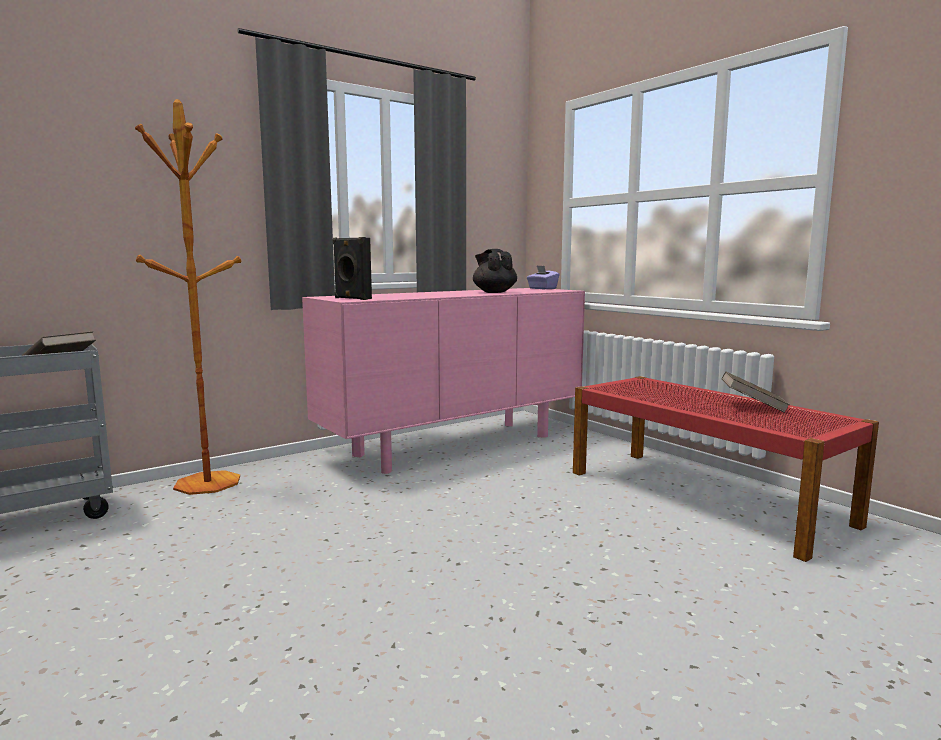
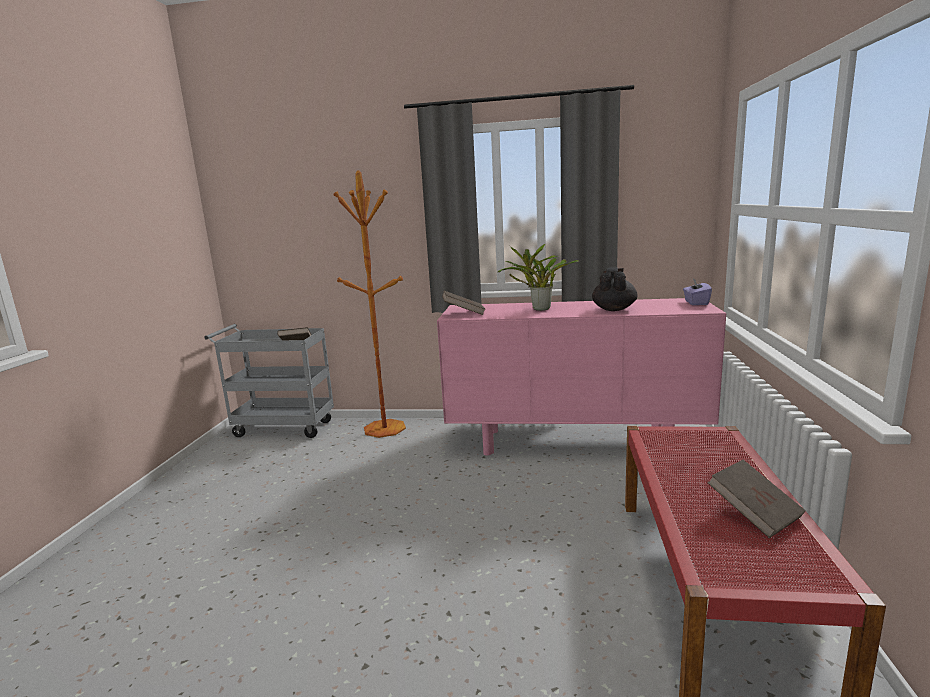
camera: 45 degrees right, 5 degrees up
(352, 298) = (463, 313): black speaker -> brown book
(422, 294) = (538, 309): none -> potted plant

